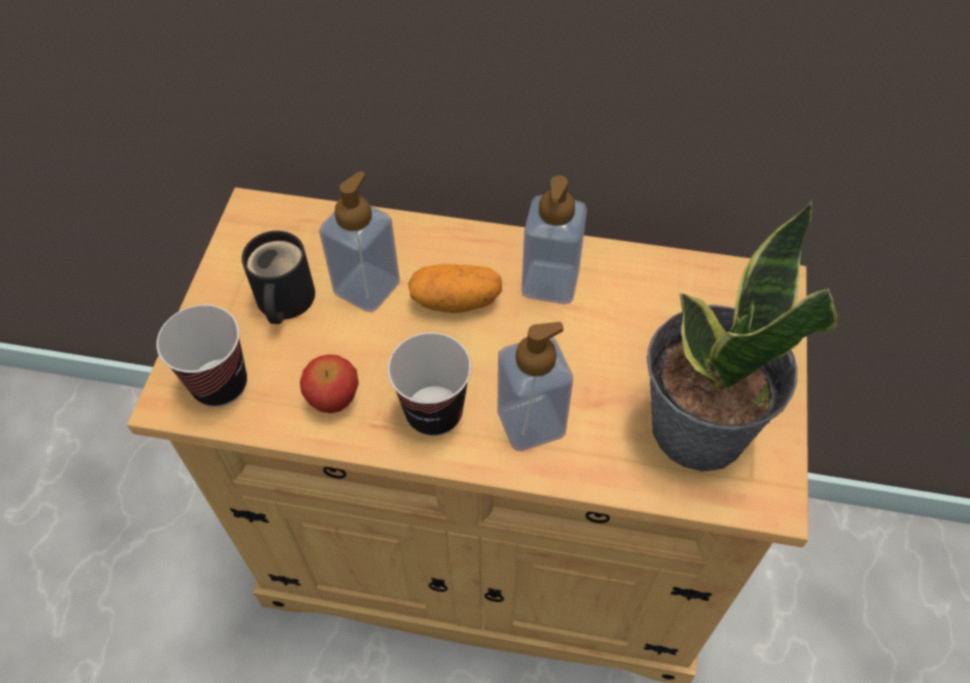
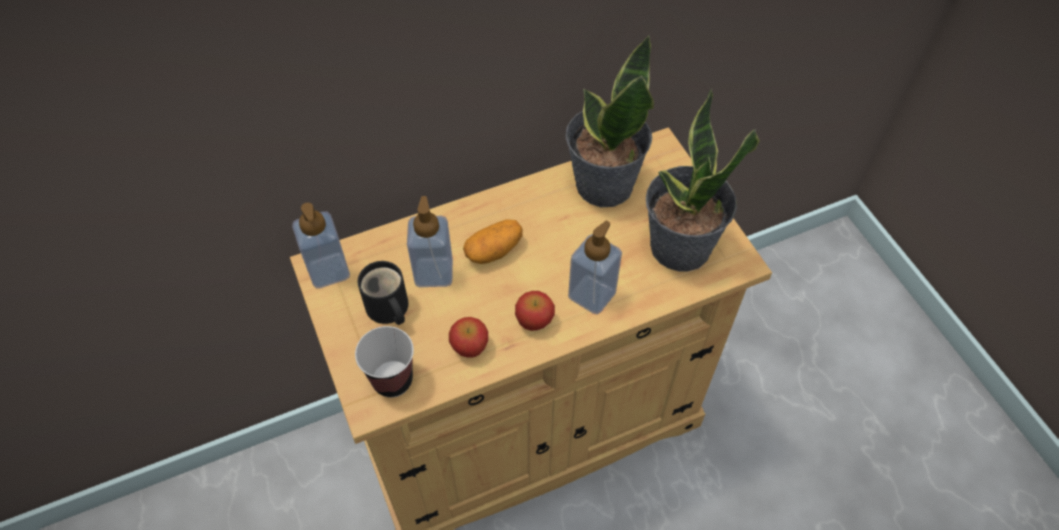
camera: 35 degrees left, 0 degrees up
(434, 412) = (534, 321): cup -> apple
(550, 283) = (540, 210): soap dispenser -> soap dispenser (328, 271)
(656, 293) = (603, 184): none -> potted plant

